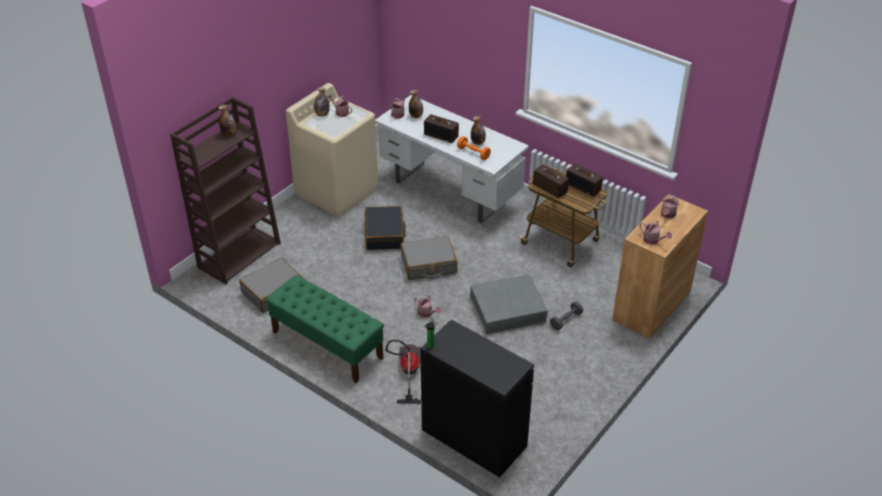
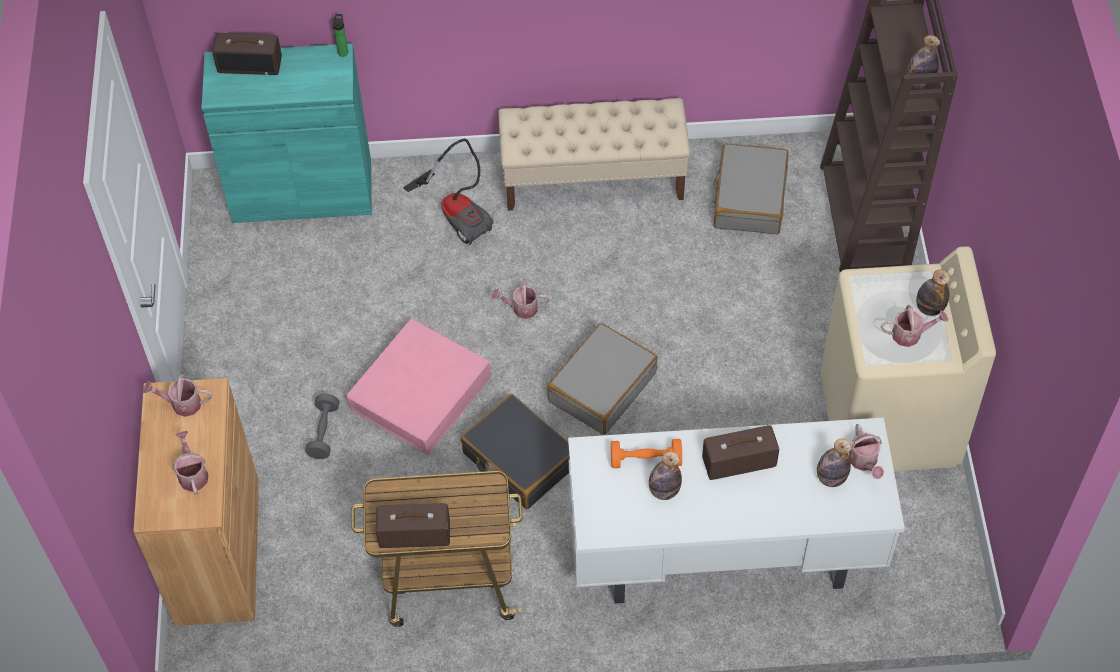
camera: 140 degrees right, 15 degrees up
(327, 345) = (594, 179): green bench -> beige bench
(385, 234) = (722, 394): black suitcase -> black suitcase (519, 460)
(474, 438) = (302, 191): black cabinet -> turquoise cabinet
(507, 309) = (421, 393): grey storage box -> pink storage box
(549, 188) = (466, 491): radio -> radio (250, 64)

